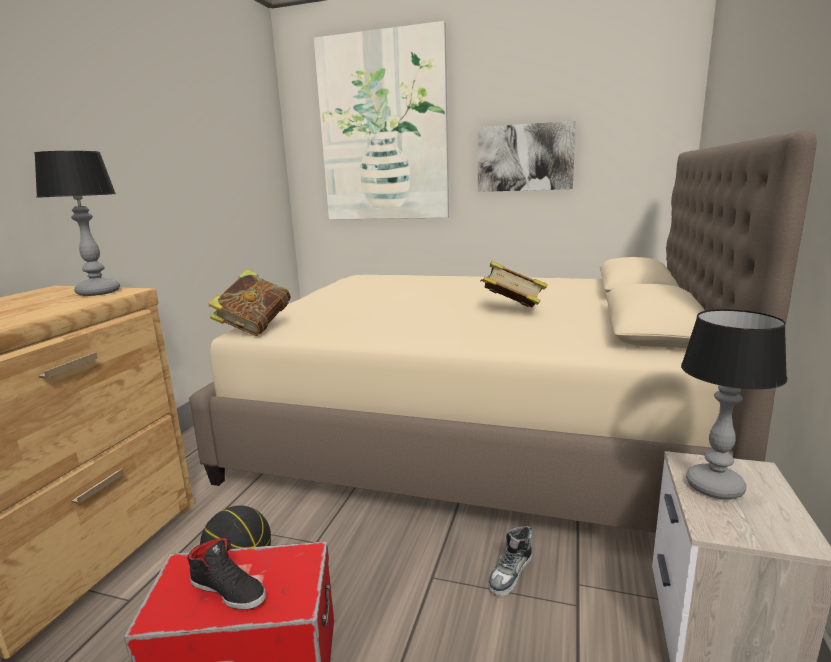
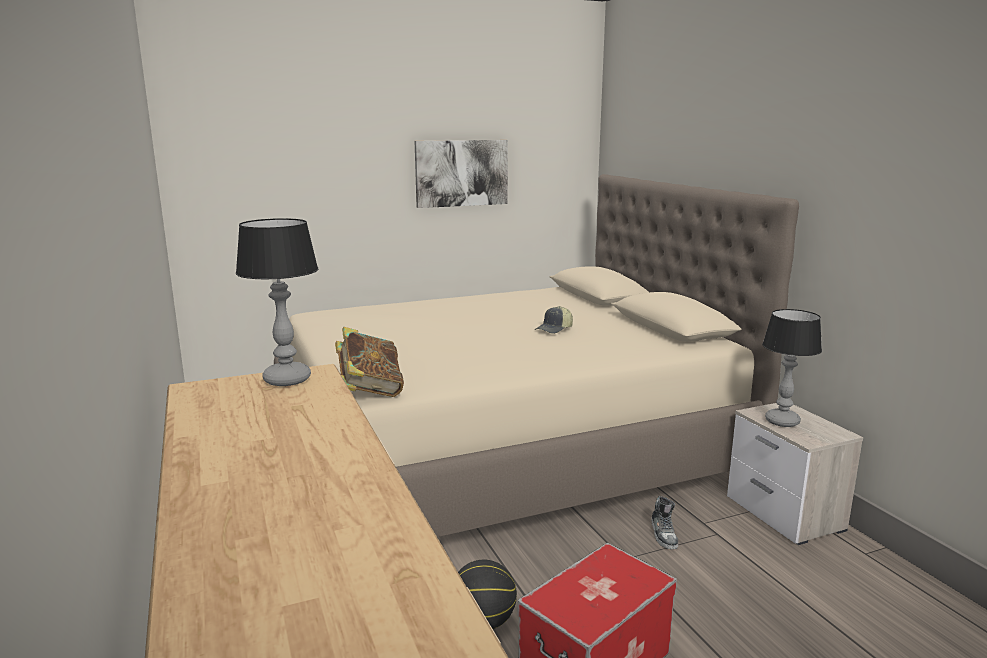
camera: 40 degrees left, 0 degrees up
(229, 590) = (602, 593): black shoe -> none
(383, 129) = (303, 136): picture -> none
(511, 311) = (554, 329): book -> cap

